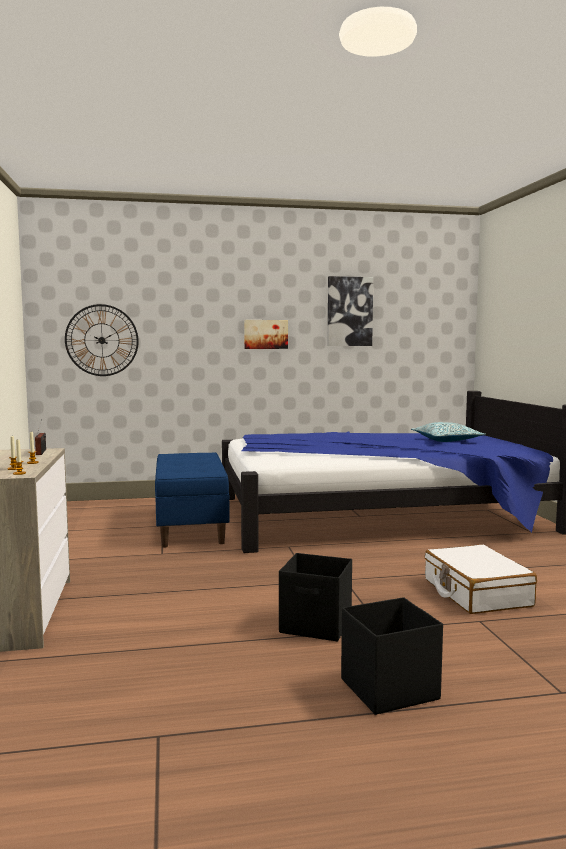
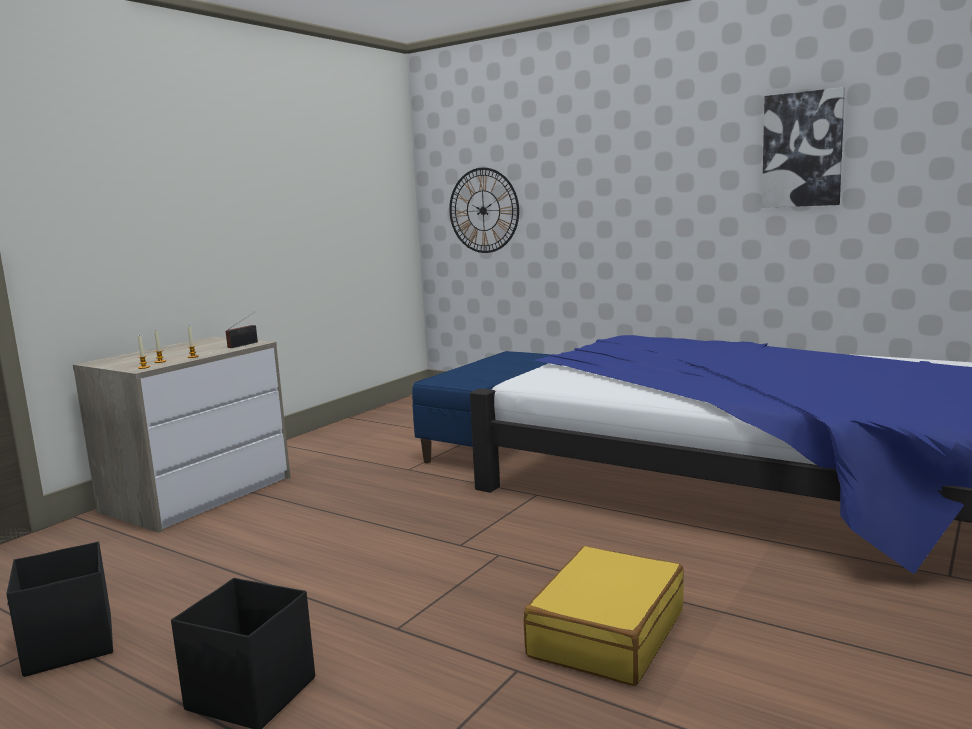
camera: 45 degrees right, 5 degrees up
(265, 334) = (670, 194): picture -> none
(317, 626) = (353, 597): black storage box -> black storage box (68, 646)
(446, 440) = (874, 378): pillow -> none
(476, 593) = (606, 633): white suitcase -> yellow suitcase

